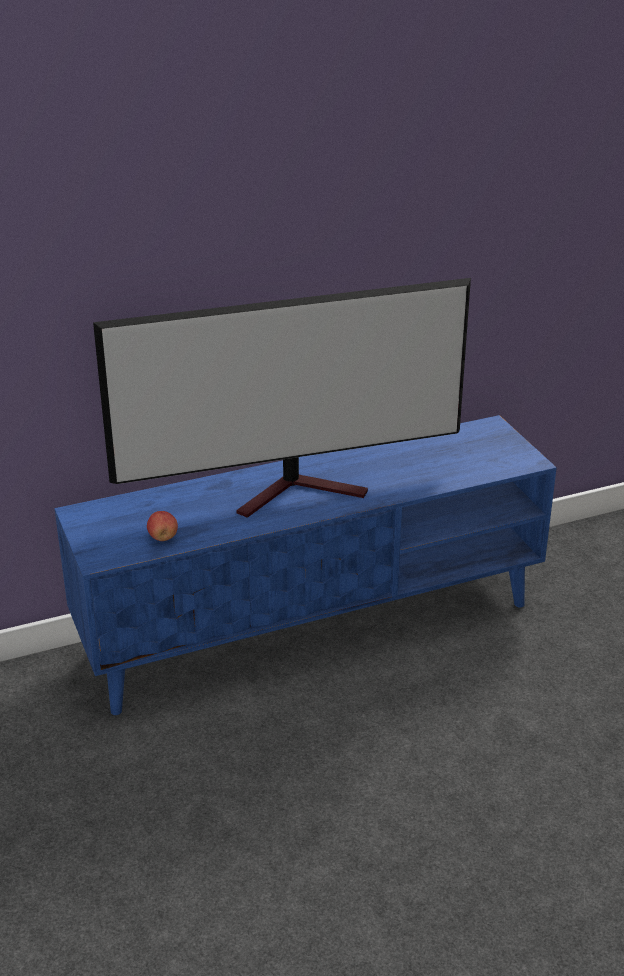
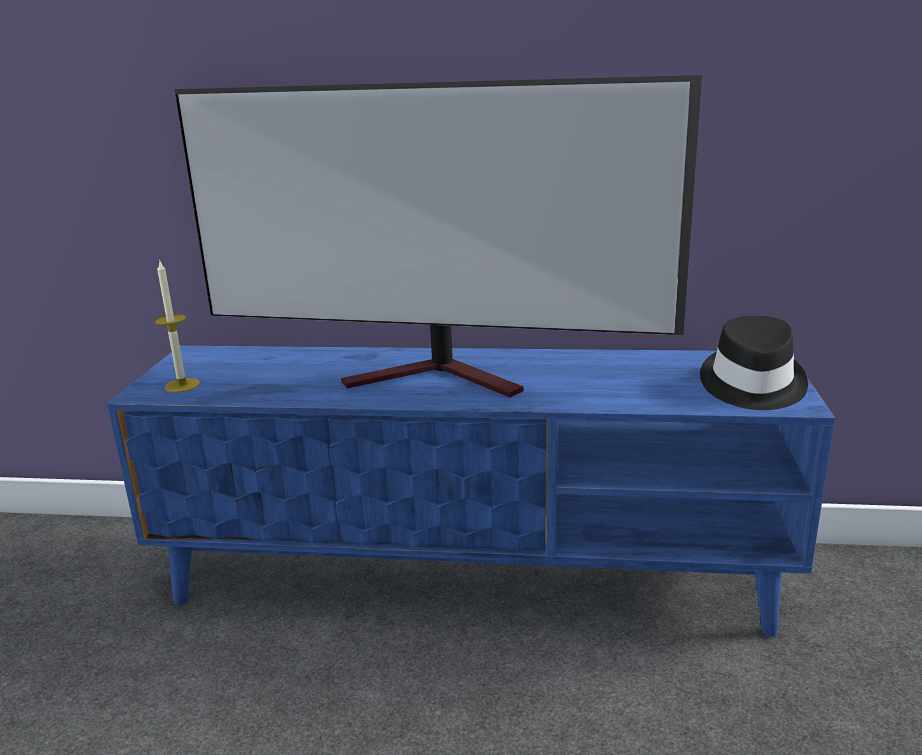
camera: 30 degrees right, 10 degrees down
(118, 545) = (182, 385): none -> candle
(163, 537) = (234, 388): apple -> none
(497, 451) = (751, 384): none -> black hat

